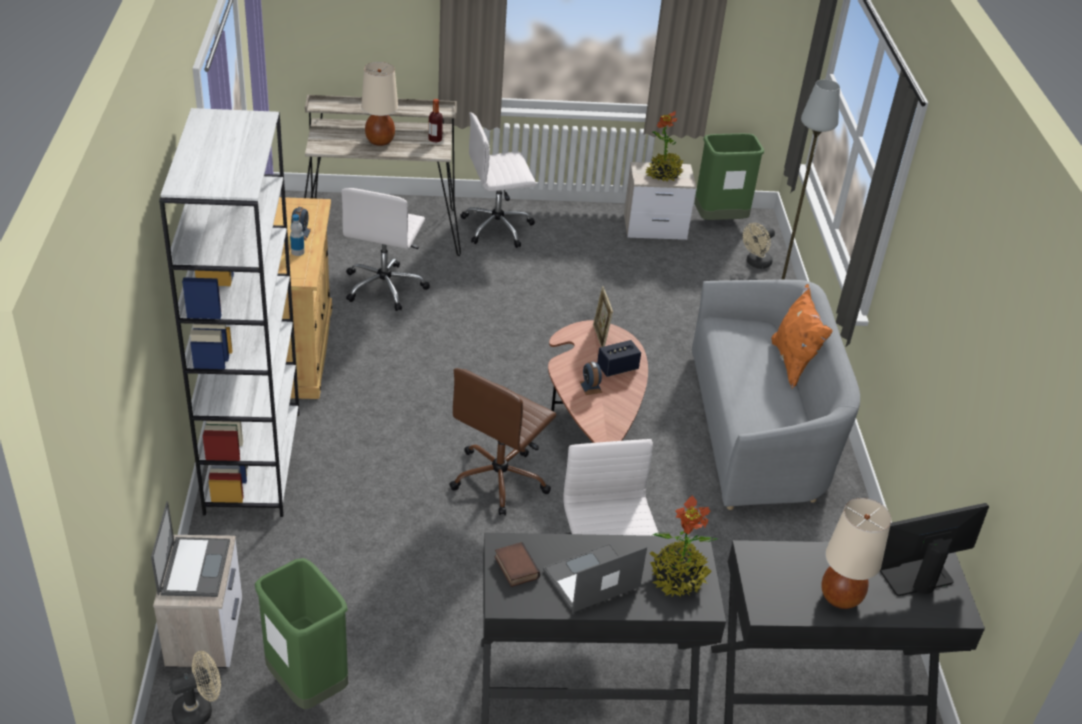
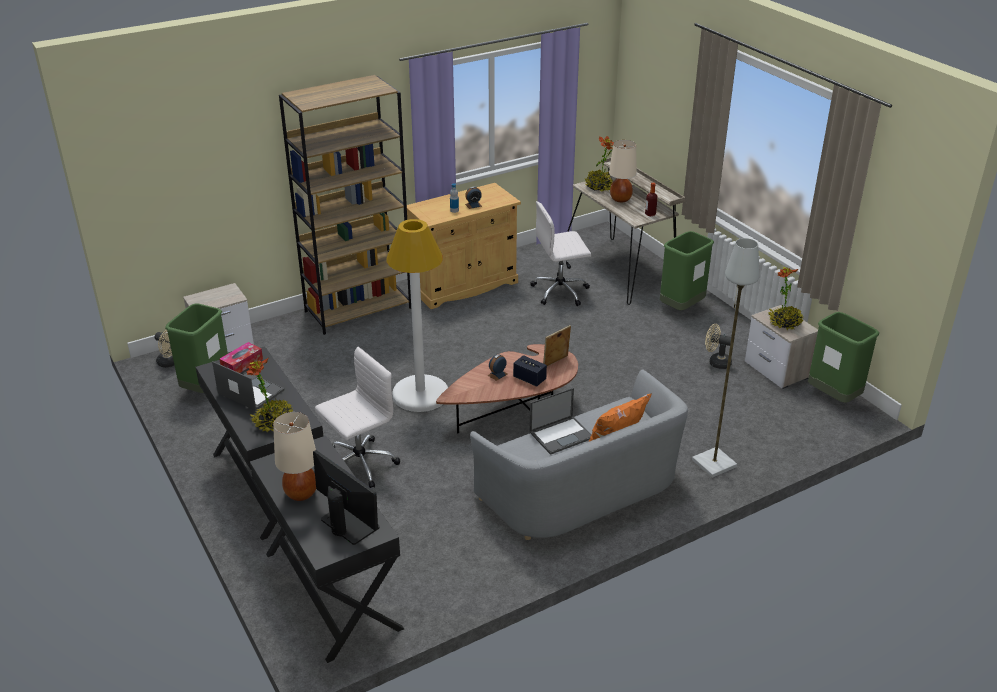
camera: 65 degrees right, 5 degrees down
(194, 566) = (216, 296): laptop -> laptop (561, 435)
(252, 461) = (359, 309): white bookcase -> brown bookcase
(333, 141) = (598, 187): none -> potted plant
(498, 227) = (681, 307): white office chair -> green trash can
(500, 479) = (420, 394): brown office chair -> white floor lamp
(515, 567) = (242, 364): book -> tissue box
(756, 263) = (798, 431): beige fan -> beige fan (716, 362)

